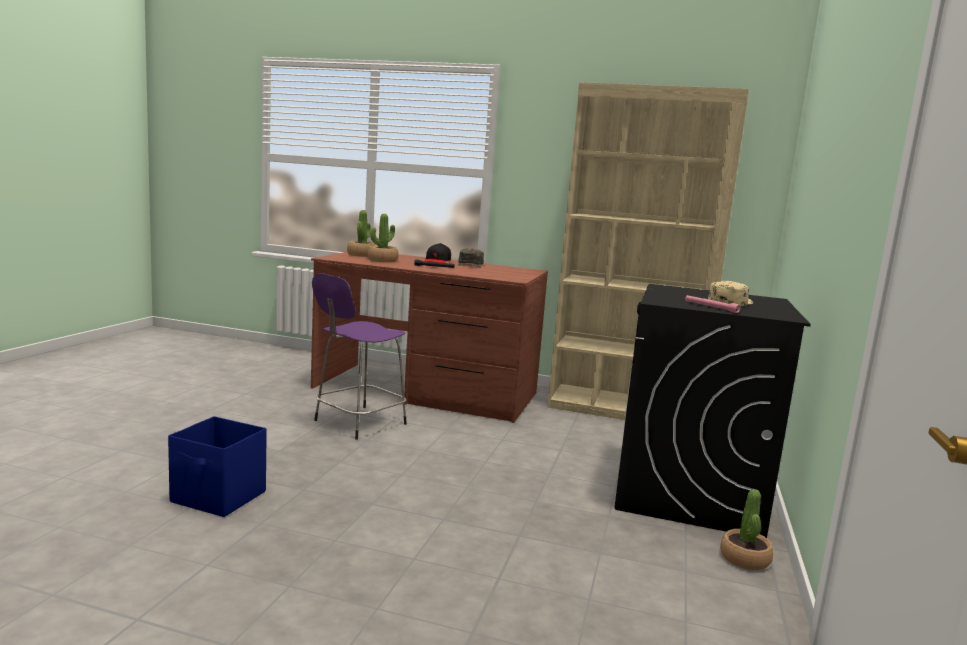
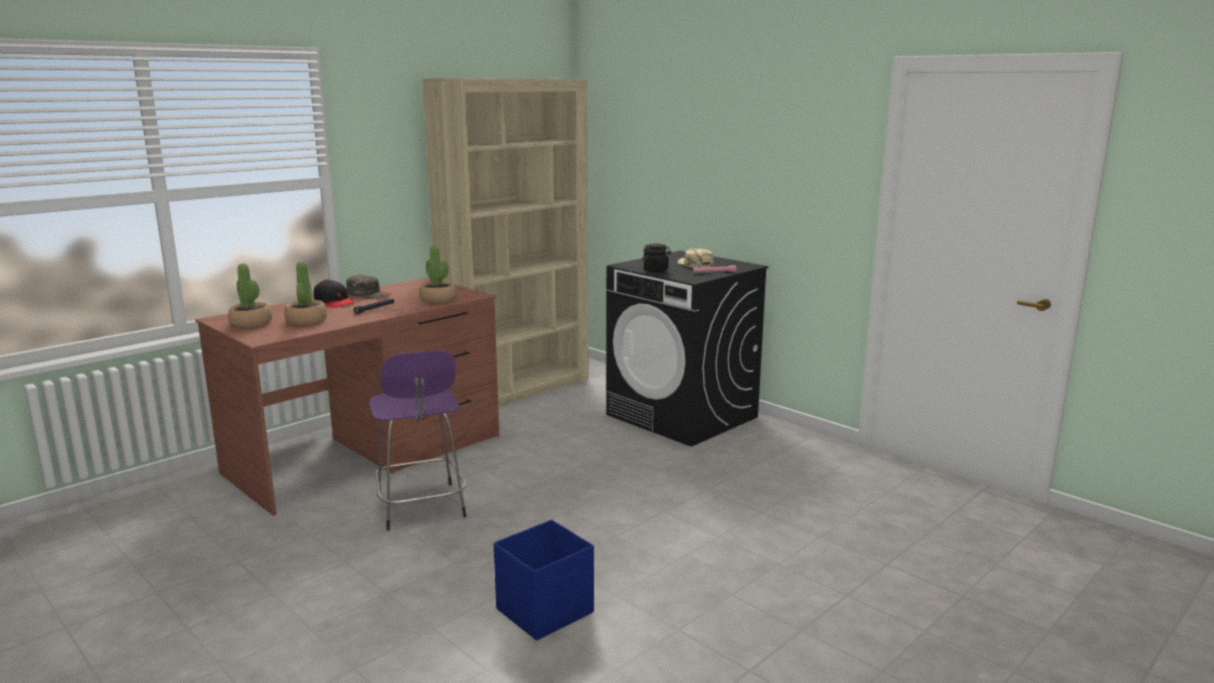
camera: 60 degrees left, 5 degrees up
(665, 293) = (656, 270): none -> black jar
(745, 559) = (777, 431): potted plant -> potted plant (438, 299)

